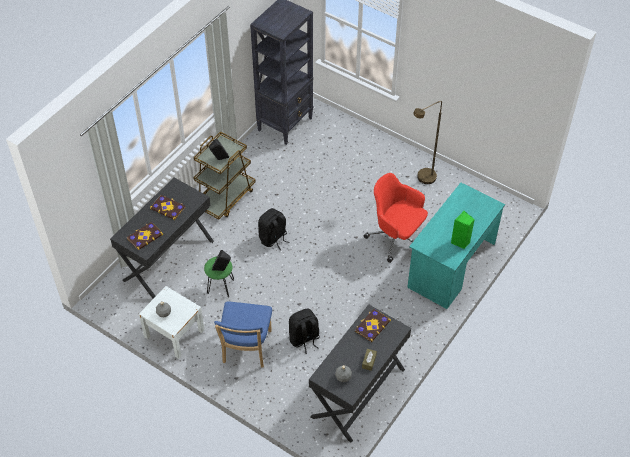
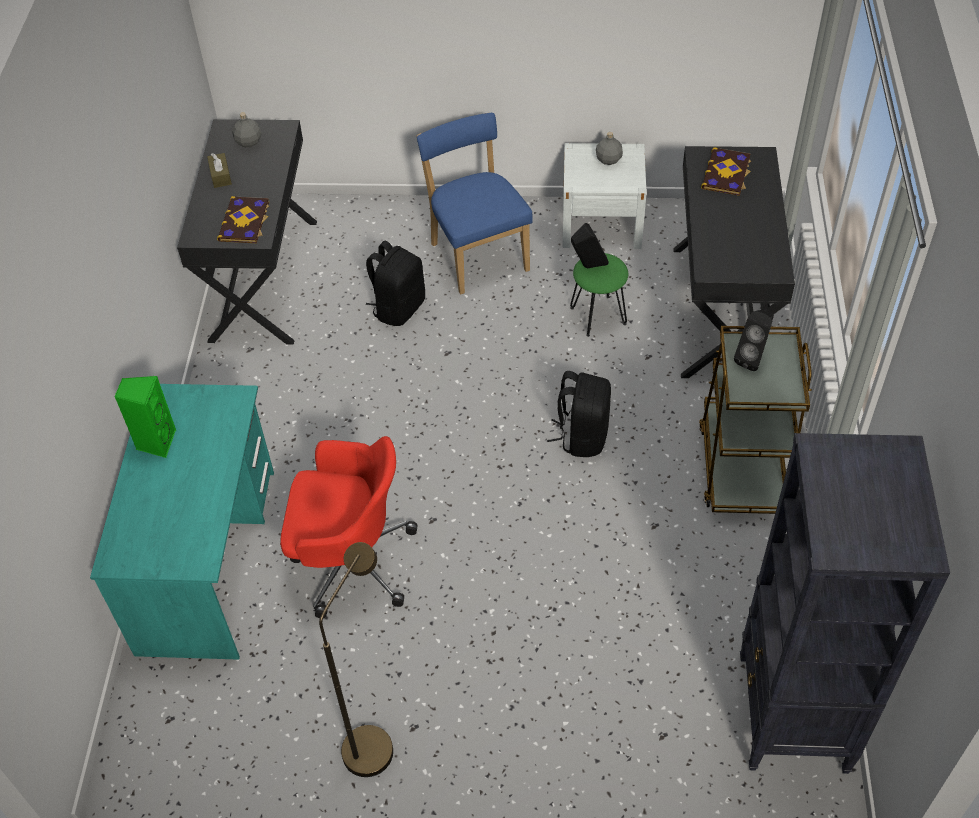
camera: 150 degrees right, 0 degrees up
(168, 208) = (742, 230): book -> none

